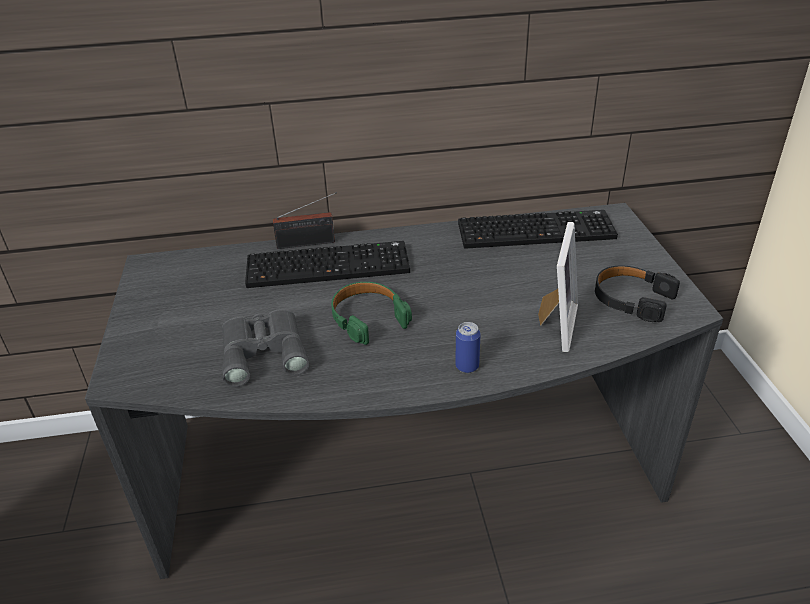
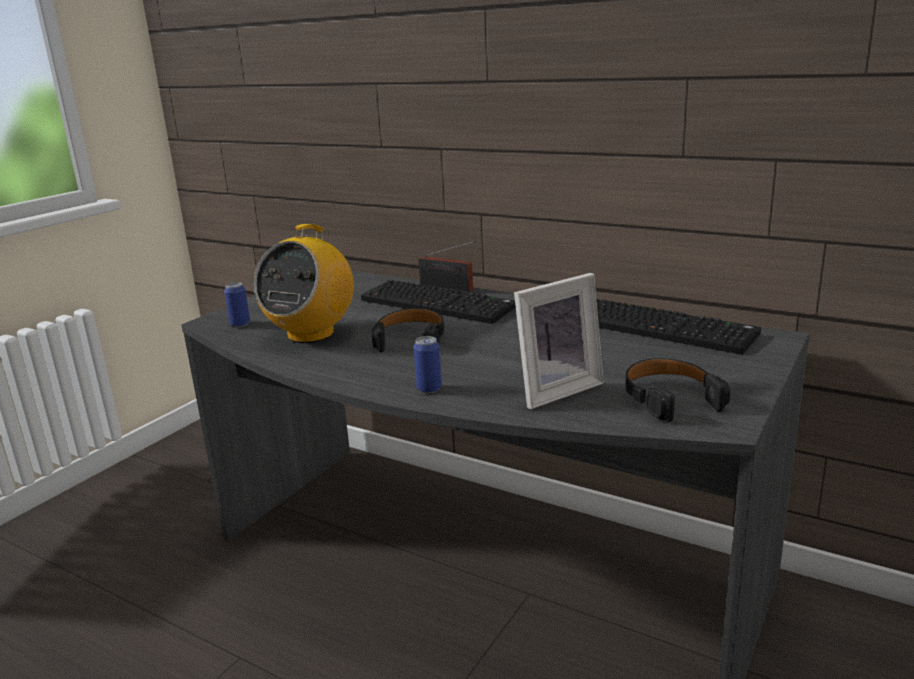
camera: 40 degrees right, 15 degrees down
(162, 369) = (240, 324): none -> can
(264, 351) = (311, 334): grey binoculars -> radio
(368, 318) = (410, 339): green headphones -> black headphones

